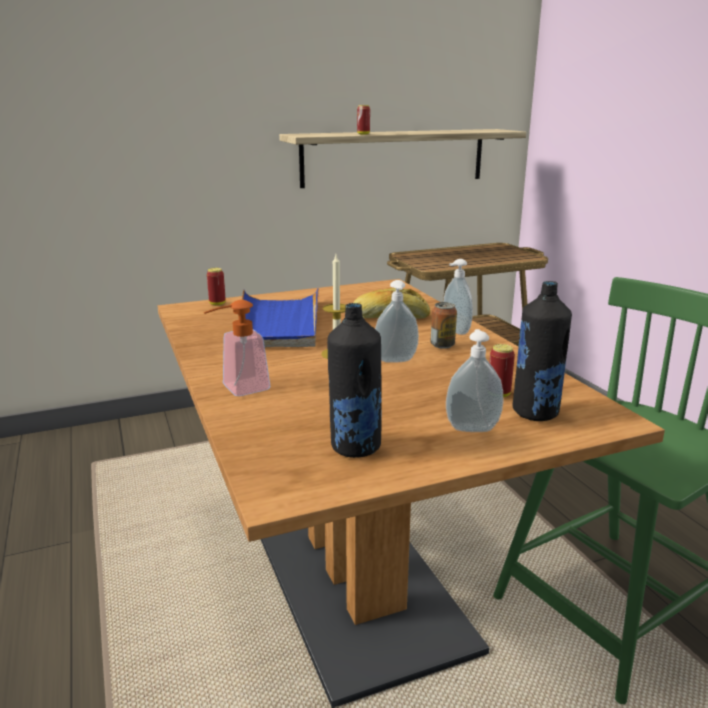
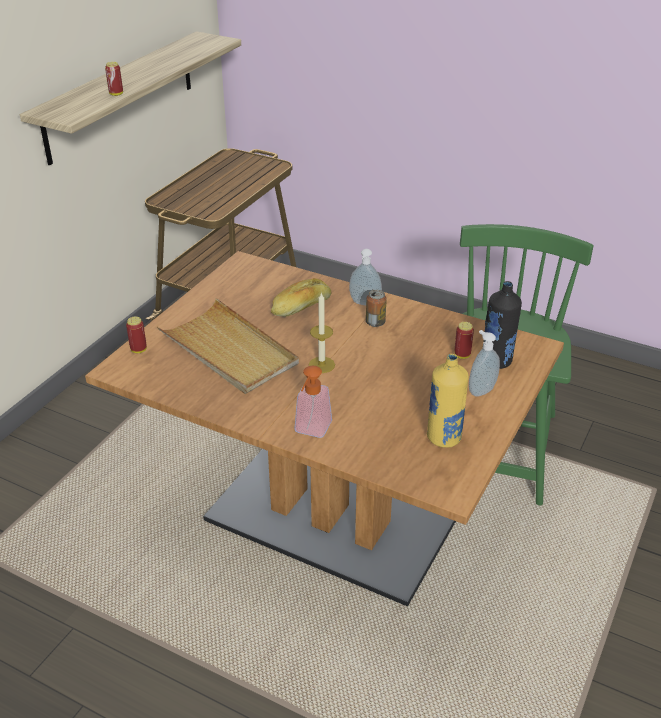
camera: 40 degrees left, 15 degrees up
(279, 323) = (229, 350): blue tray -> beige tray
(354, 447) = (443, 438): black bottle -> yellow bottle
(396, 361) = (368, 353): soap dispenser -> none

